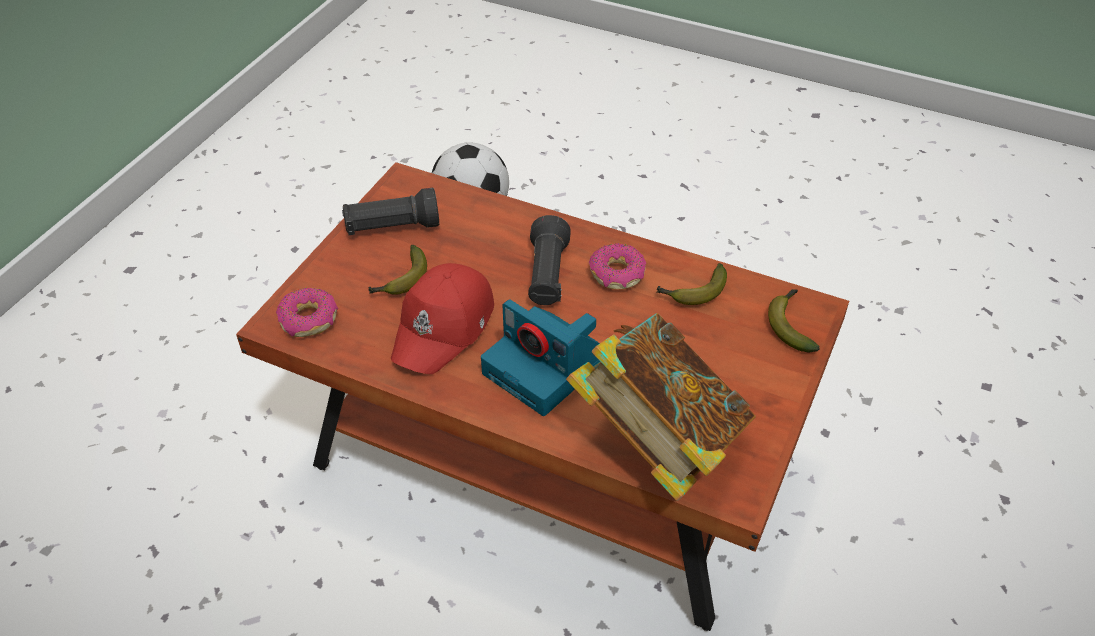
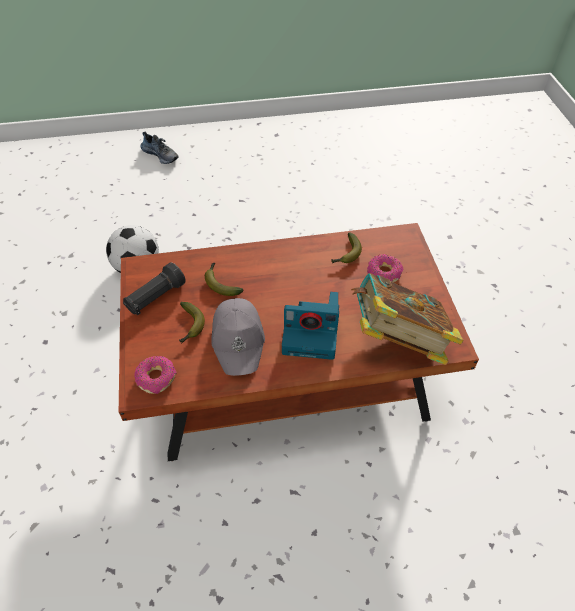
camera: 35 degrees left, 5 degrees up
(444, 327) = (239, 340): red cap -> grey cap
(547, 276) = (267, 282): black flashlight -> none
(616, 274) = (301, 263): donut -> donut (384, 273)
(621, 79) = (161, 154): none -> shoe
(790, 325) = (403, 248): banana -> banana (221, 283)

